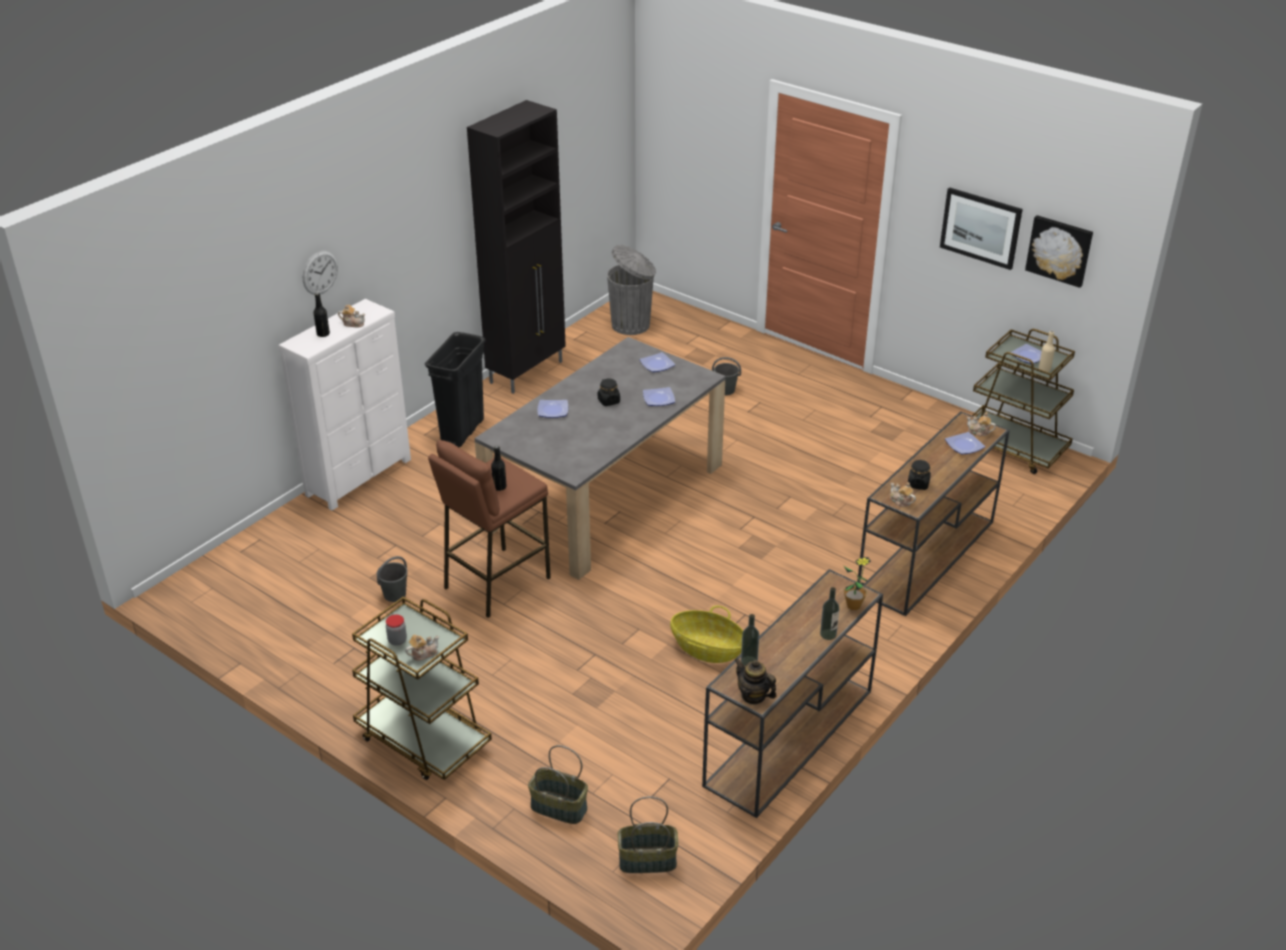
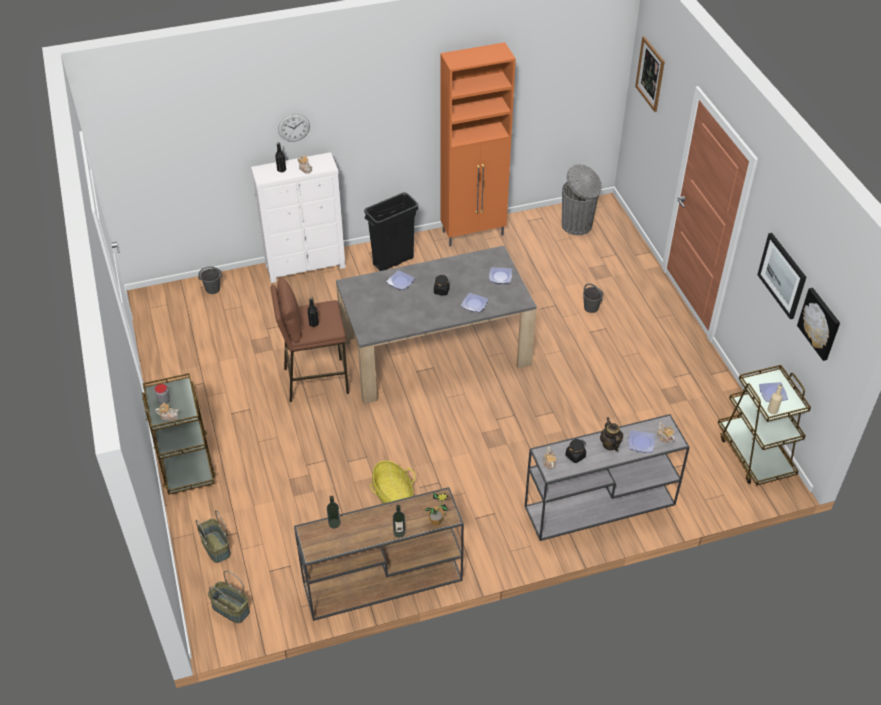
camera: 35 degrees right, 10 degrees up
(394, 595) = (254, 359): grey bucket -> grey bucket (212, 289)
(527, 372) = (474, 233): black cabinet -> orange cabinet
(678, 103) = (650, 74): none -> picture
(753, 696) = (313, 548): teapot -> teapot (610, 444)
(926, 557) = (598, 506): brown console table -> grey console table

